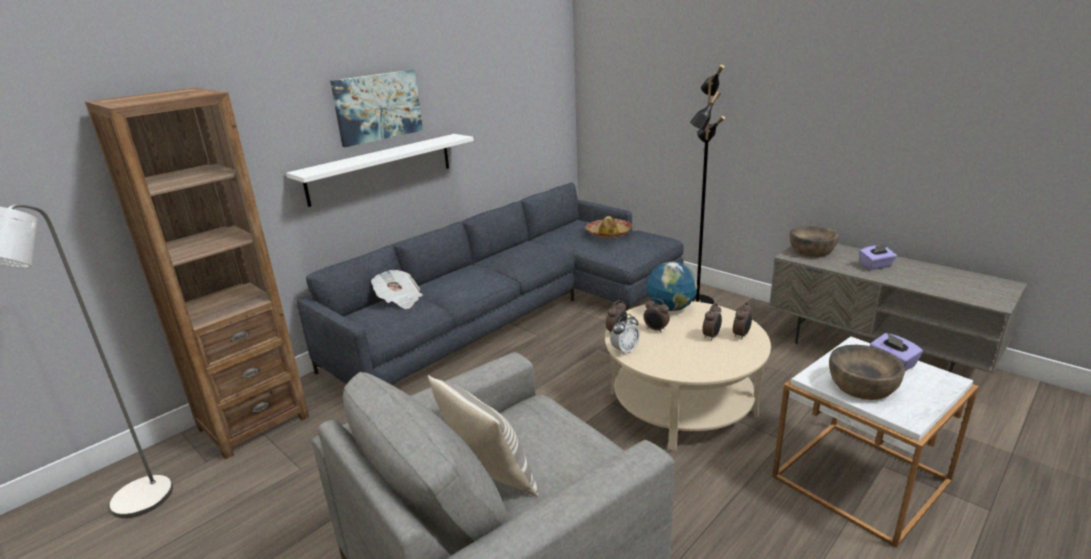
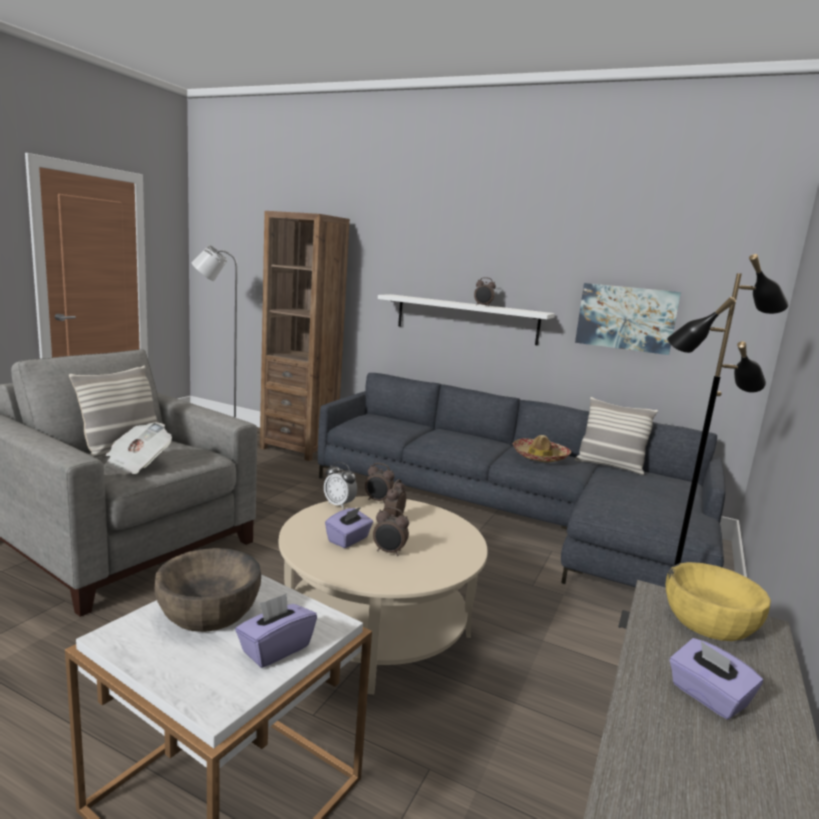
camera: 70 degrees right, 10 degrees down
(378, 107) = (478, 265): picture -> picture (626, 318)
(399, 300) = (404, 423): newspaper -> newspaper (135, 466)
(543, 237) = (609, 466): none -> pillow
(608, 233) = (660, 495): hat -> hat (540, 457)
(670, 308) = (455, 529): globe -> none
(693, 350) = (348, 539): none -> purple tissue box
(741, 335) = (400, 572): alarm clock -> alarm clock (483, 306)
(811, 251) = (709, 620): brown bowl -> yellow bowl

